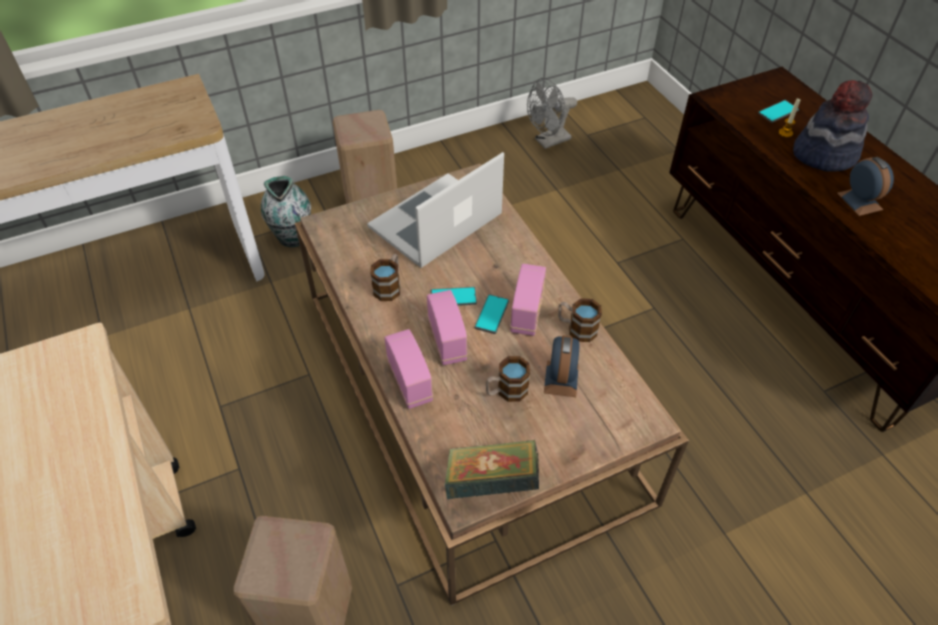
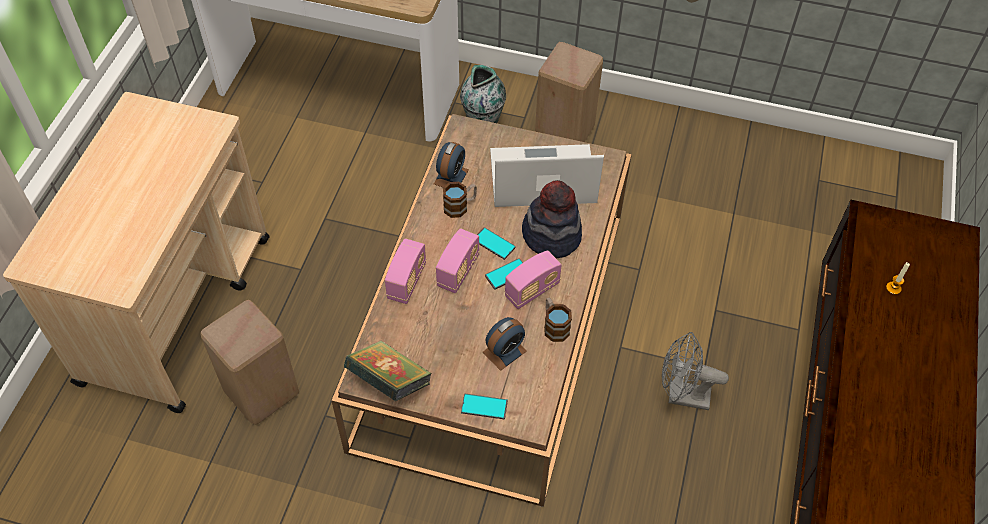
camera: 40 degrees right, 5 degrees up
(506, 391) = (459, 333): mug -> none
(548, 142) = (774, 164): grey fan -> grey fan (681, 396)
(778, 112) = (913, 265): phone -> phone (484, 406)
(824, 154) = (904, 328): hat -> hat (551, 235)
(859, 201) = (878, 386): alarm clock -> alarm clock (451, 176)

